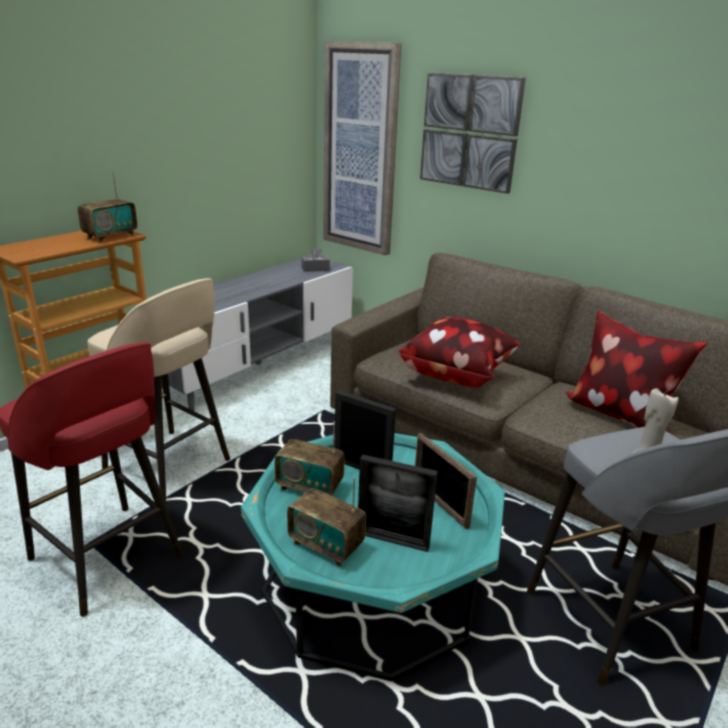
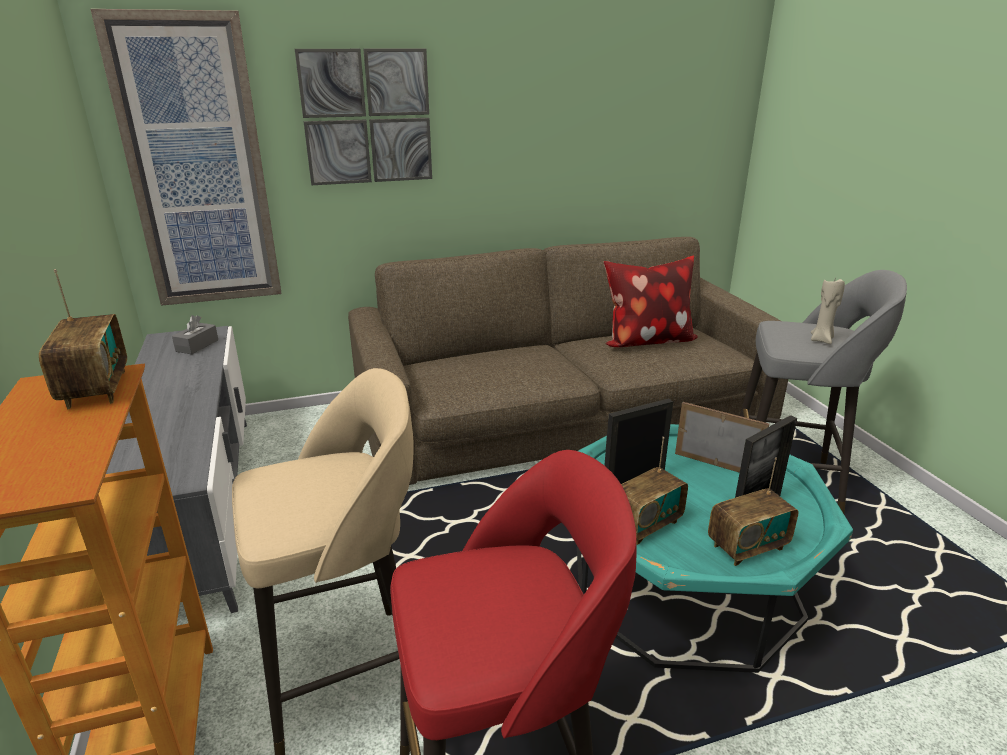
camera: 55 degrees left, 0 degrees up
(439, 504) = (716, 464): picture frame -> picture frame turned 150 degrees counterclockwise
(456, 374) = (517, 373): pillow -> none

